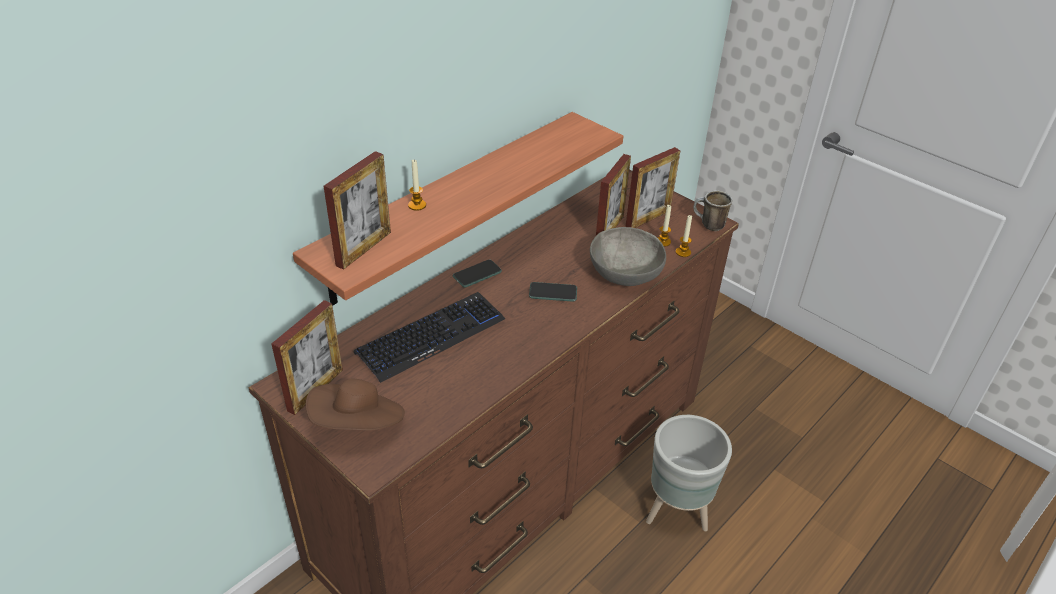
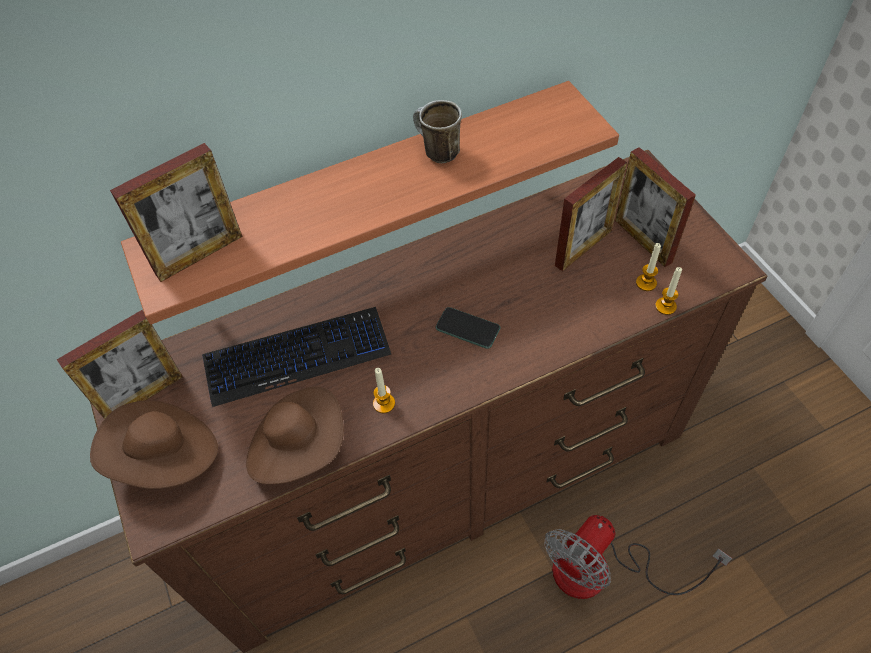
camera: 25 degrees right, 15 degrees up
(417, 205) = (294, 200): candle -> candle (384, 403)
(465, 391) = (299, 447): none -> brown hat
(477, 274) = (390, 278): phone -> none
(624, 273) = (571, 321): grey bowl -> none
(648, 218) = (643, 241): picture frame -> picture frame turned 75 degrees clockwise
(677, 512) = (602, 572): grey planter -> fan
(708, 225) = (721, 270): mug -> mug (435, 152)

